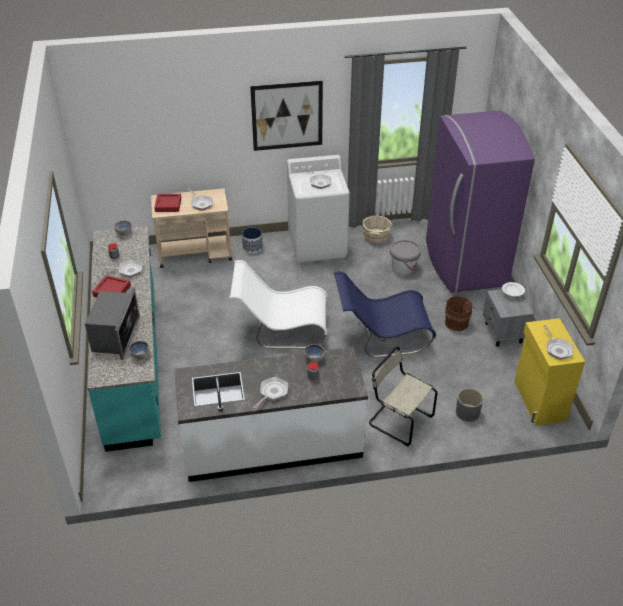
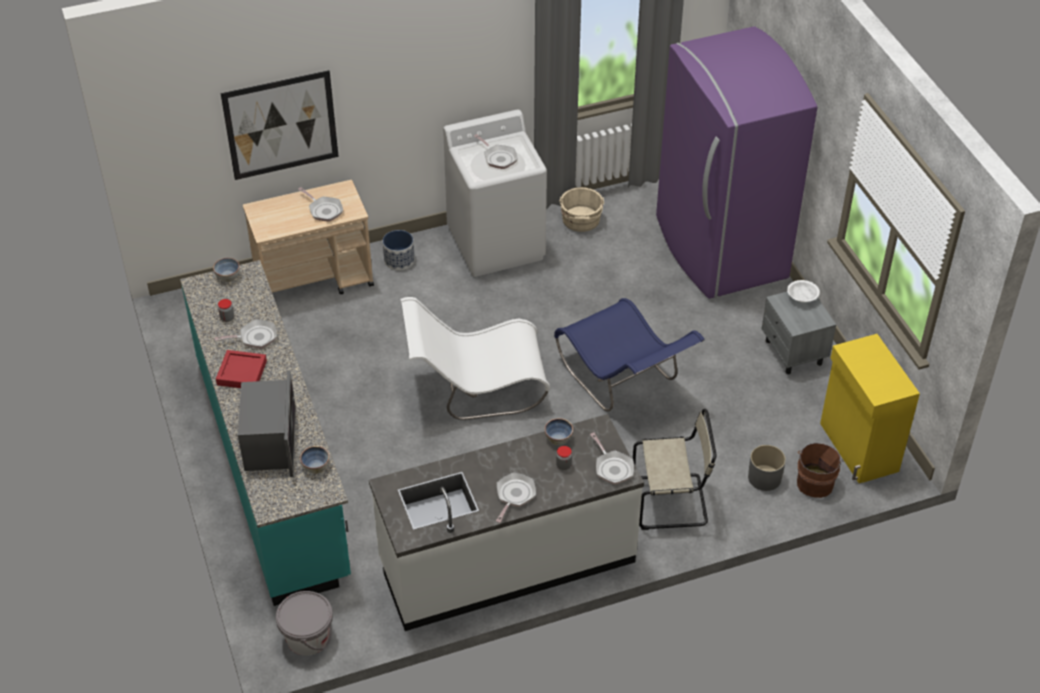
camera: 10 degrees left, 5 degrees up
(168, 205) = (274, 218): red tray -> none
(287, 116) = (441, 65): picture -> picture (281, 125)
(382, 337) = (624, 381): blue chair -> blue chair turned 105 degrees counterclockwise
(398, 420) = (672, 501): beige chair -> beige chair turned 150 degrees clockwise
(403, 267) = (632, 266): grey bucket -> grey bucket (308, 637)
(457, 322) = (725, 344): brown bucket -> brown bucket (815, 482)
(557, 349) = (881, 380): frying pan -> frying pan (612, 467)

